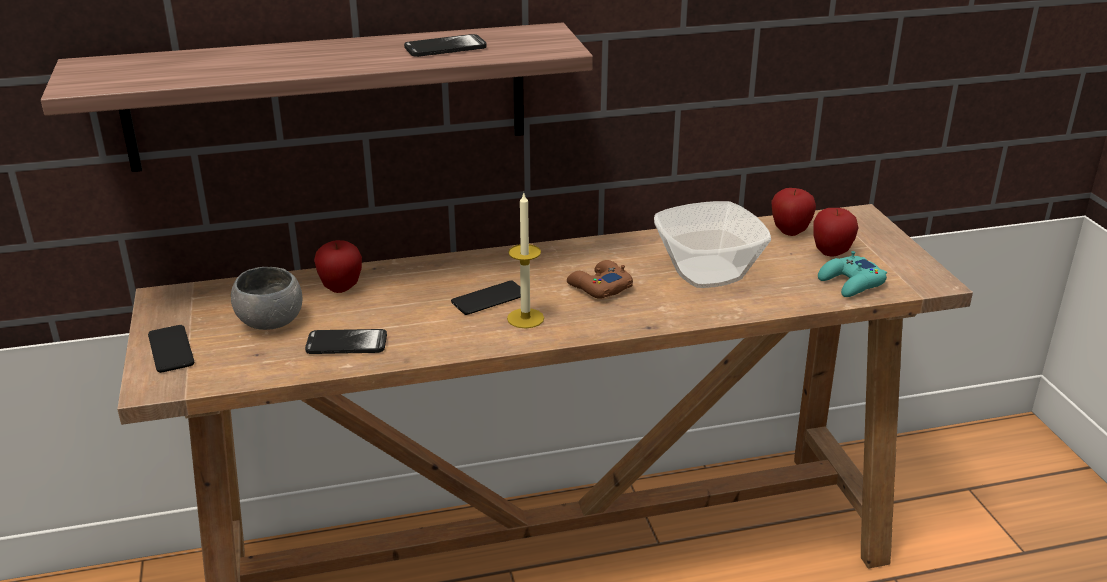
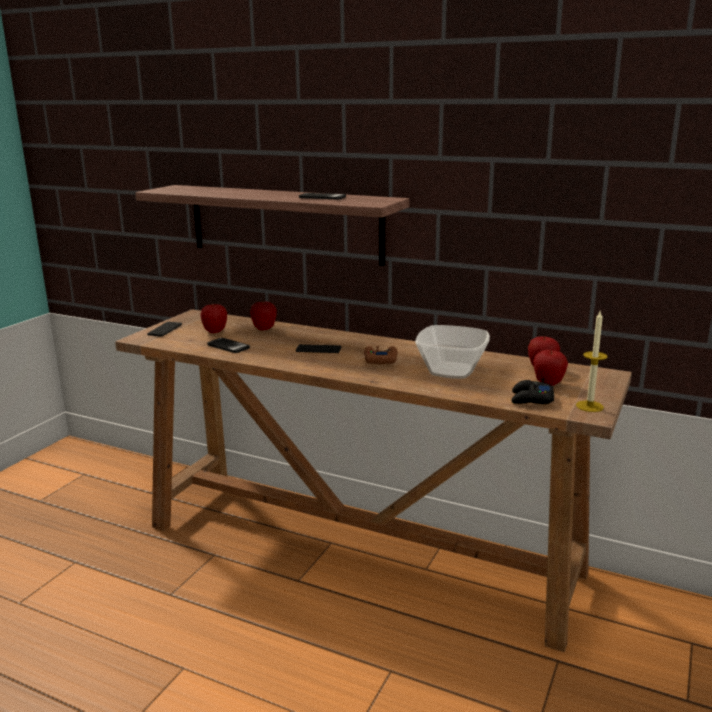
camera: 40 degrees right, 10 degrees down
(270, 322) = (215, 332): grey bowl -> apple
(525, 318) = (320, 360): candle -> candle (589, 406)
(851, 283) = (531, 399): turquoise game controller -> black game controller

